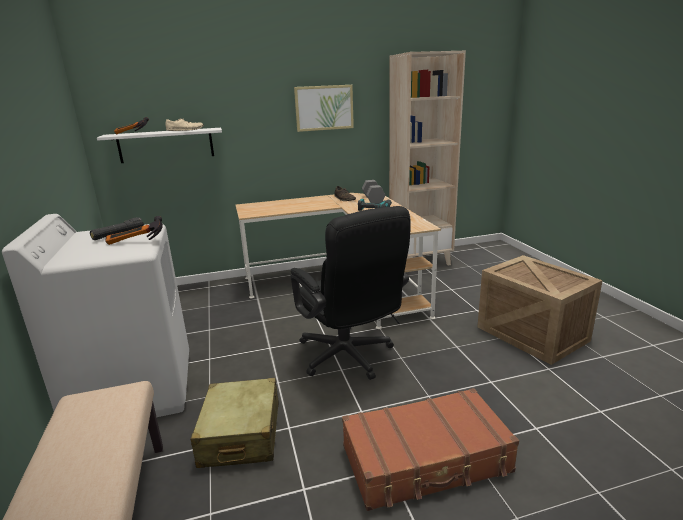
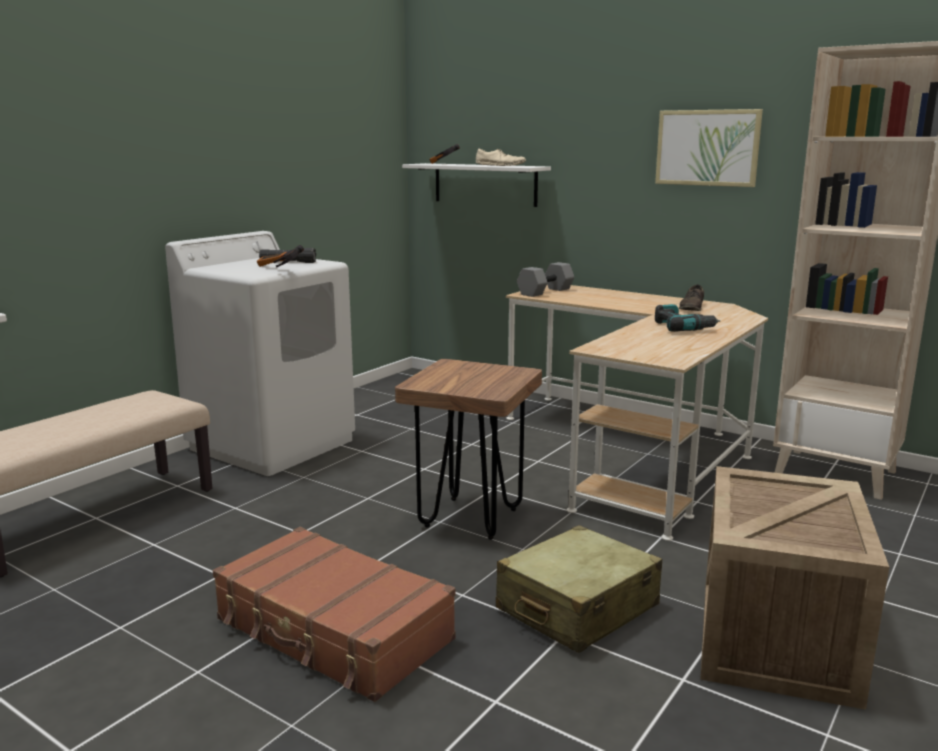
camera: 50 degrees right, 5 degrees down
(241, 434) = (265, 514): beige suitcase -> beige suitcase (577, 608)
(350, 358) = (470, 518): black office chair -> brown stool
(373, 199) = (729, 318): grey dumbbell -> grey dumbbell (545, 292)

